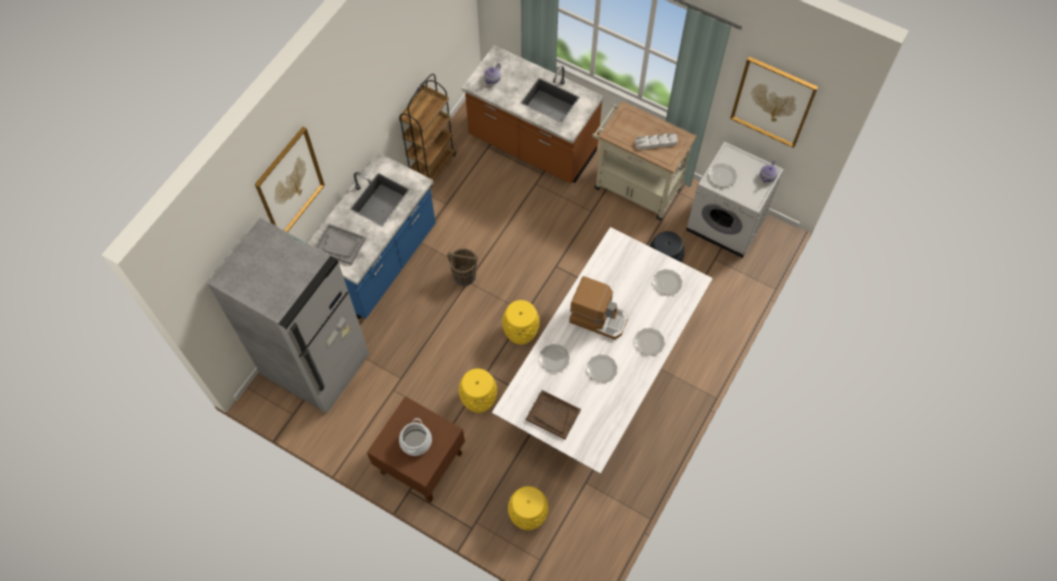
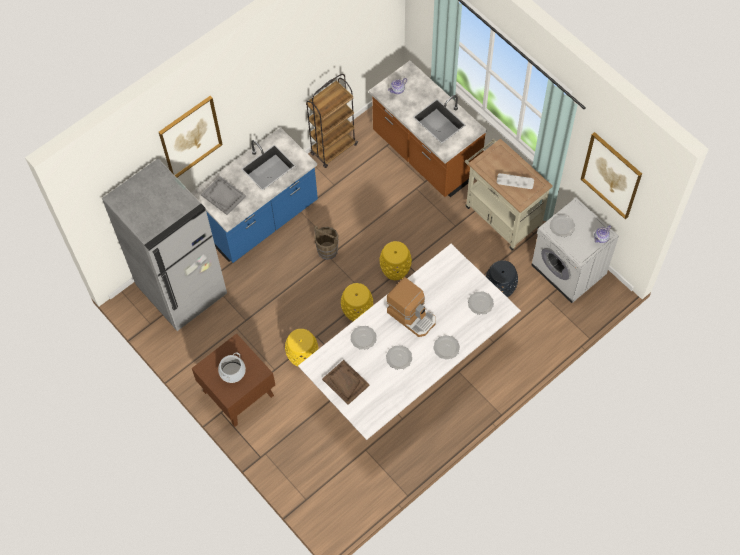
camera: 20 degrees right, 0 degrees up
(528, 514) = (309, 460): yellow stool -> yellow stool (395, 269)

